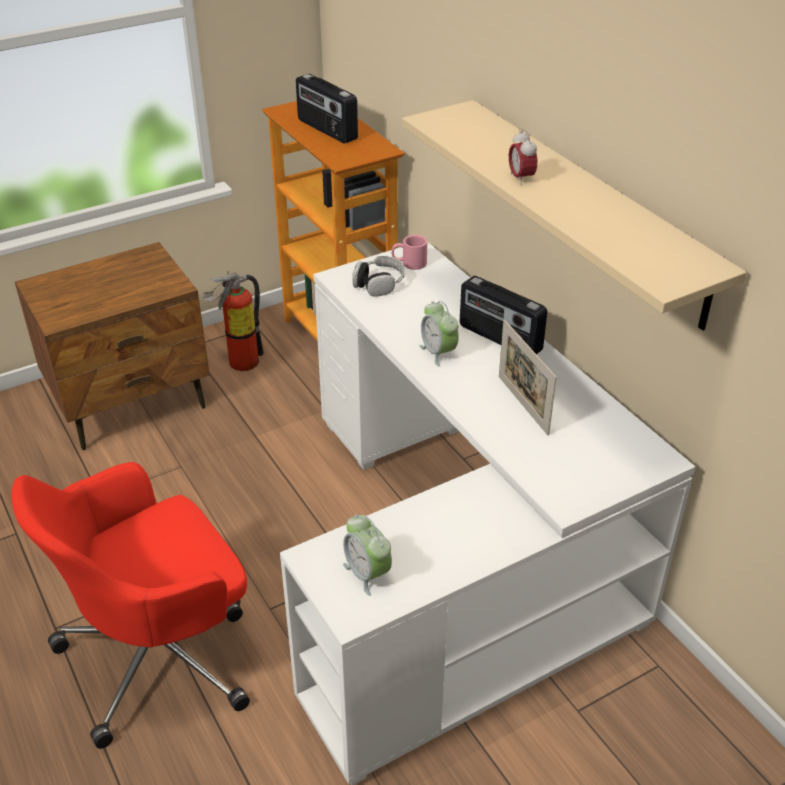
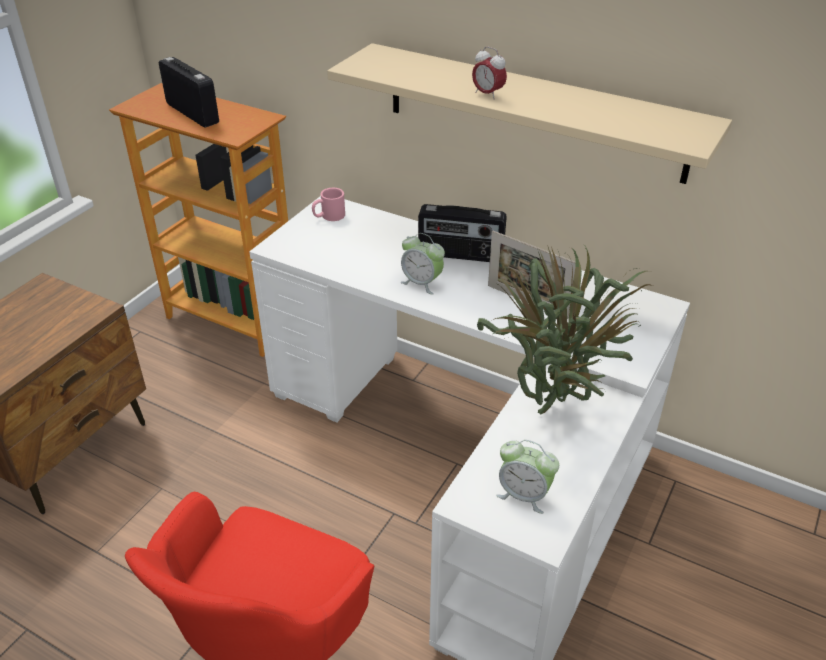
camera: 30 degrees left, 0 degrees up
(239, 362) = (148, 370): fire extinguisher -> none
(326, 130) = (193, 113): radio -> radio turned 150 degrees counterclockwise
(379, 283) = (317, 241): headphones -> none
(472, 509) = (556, 403): none -> potted plant

